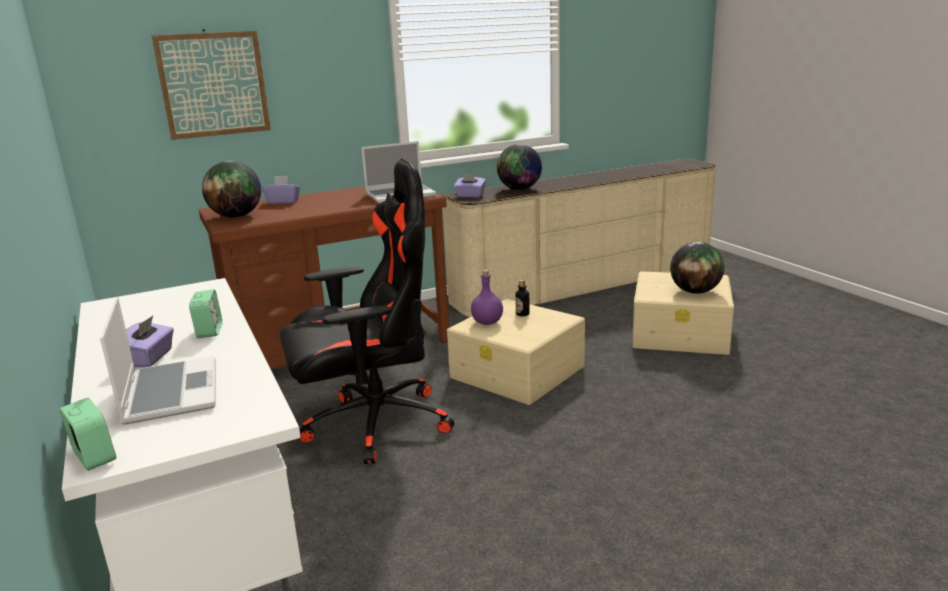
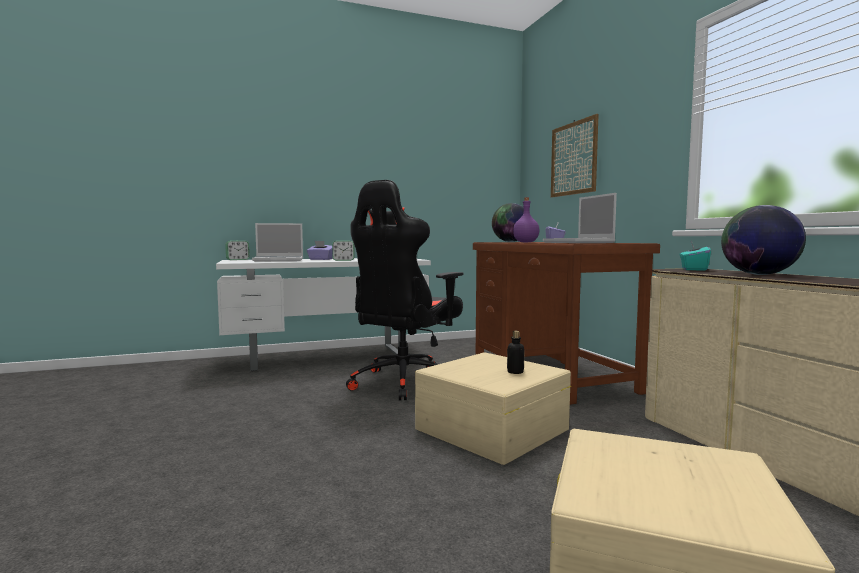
camera: 95 degrees right, 15 degrees down
(367, 426) = (408, 380): black office chair -> black office chair turned 45 degrees clockwise
(470, 196) = (693, 269): purple tissue box -> turquoise tissue box
(487, 322) = (492, 361): purple bottle -> purple bottle (525, 242)
(695, 291) = (636, 483): globe -> none

